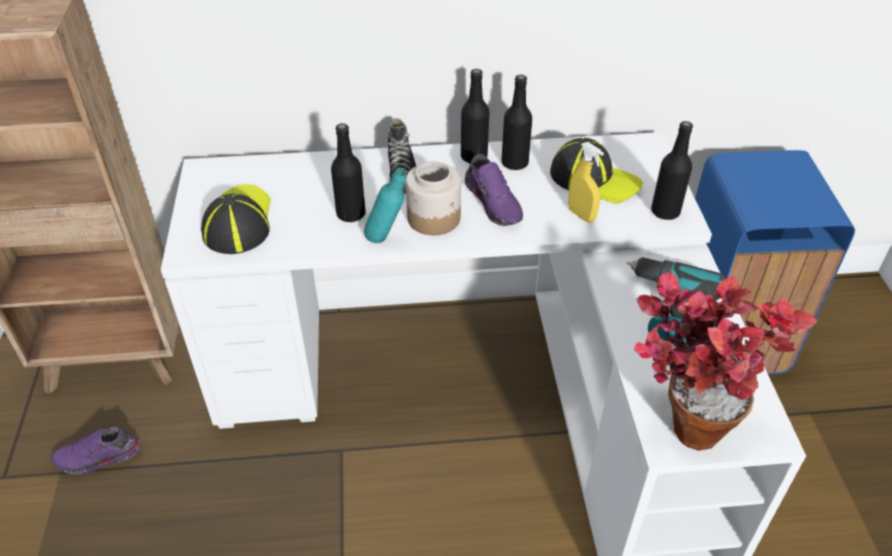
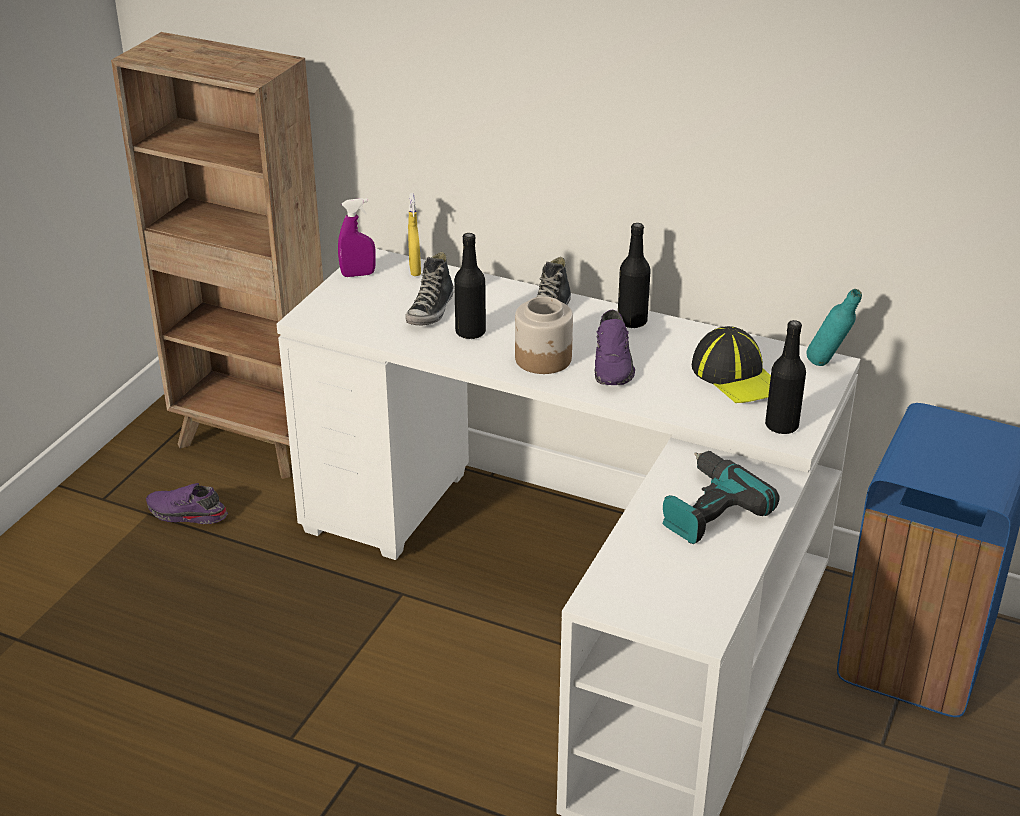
camera: 30 degrees right, 10 degrees down
(202, 190) = (358, 274): none -> purple spray bottle
(238, 222) = (367, 308): cap -> none
(298, 204) = (431, 311): none -> shoe
(387, 239) = (484, 362): turquoise bottle -> turquoise bottle (827, 366)
(514, 163) = (668, 339): black bottle -> none
(581, 215) = (690, 401): yellow spray bottle -> yellow spray bottle (415, 270)
(683, 418) = (631, 590): potted plant -> none

